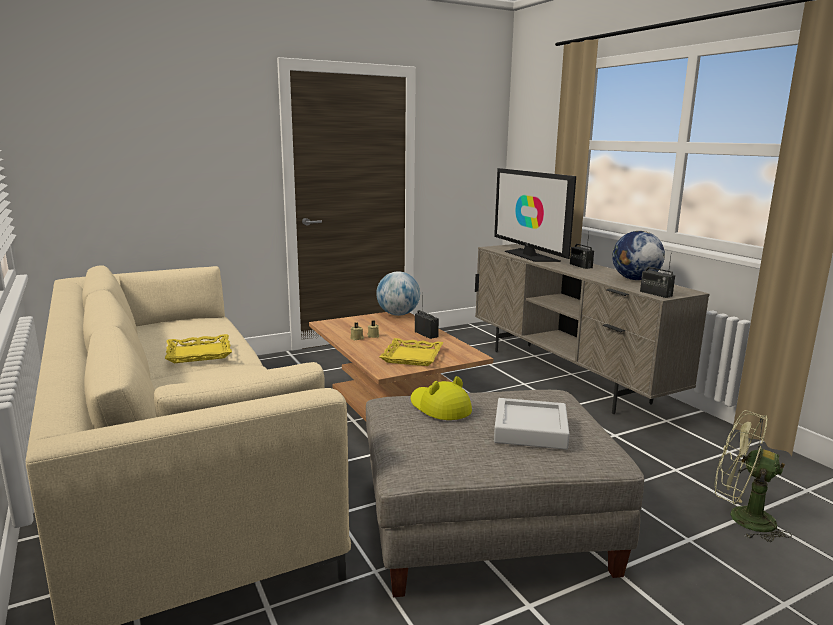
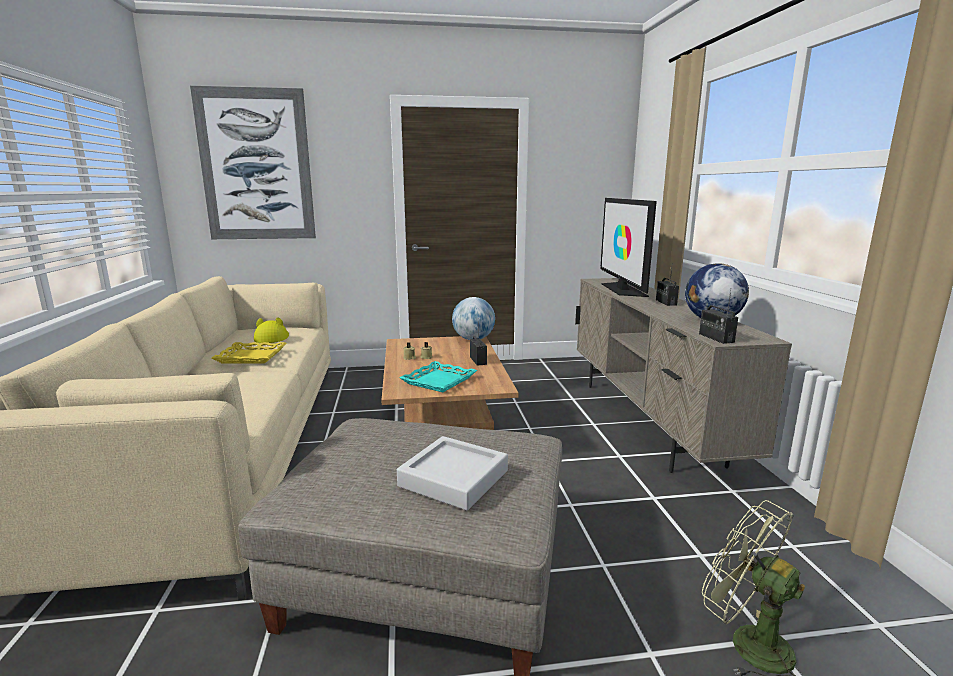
camera: 20 degrees right, 0 degrees up
(125, 133) = (256, 165): none -> picture
(411, 356) = (438, 381): yellow tray -> turquoise tray
(439, 407) = (390, 437): yellow hat -> yellow hat (272, 338)

